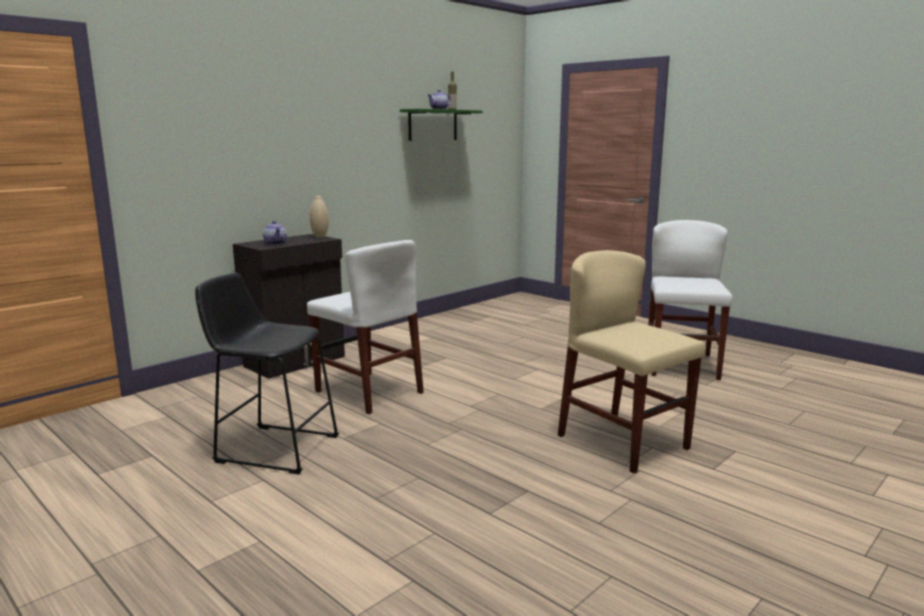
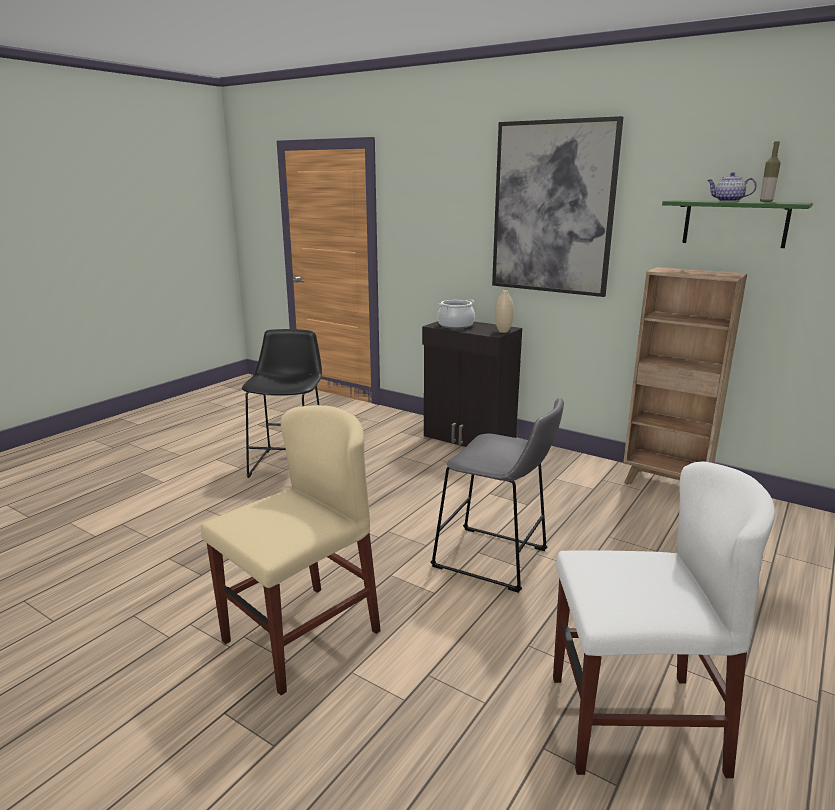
camera: 80 degrees right, 5 degrees up
(276, 243) = (456, 325): teapot -> cooking pot
(320, 117) = (553, 208): none -> picture
(368, 392) = (407, 478): white chair -> none
(439, 320) = (665, 485): none -> brown bookcase
(527, 375) = (496, 560): none -> grey stool

